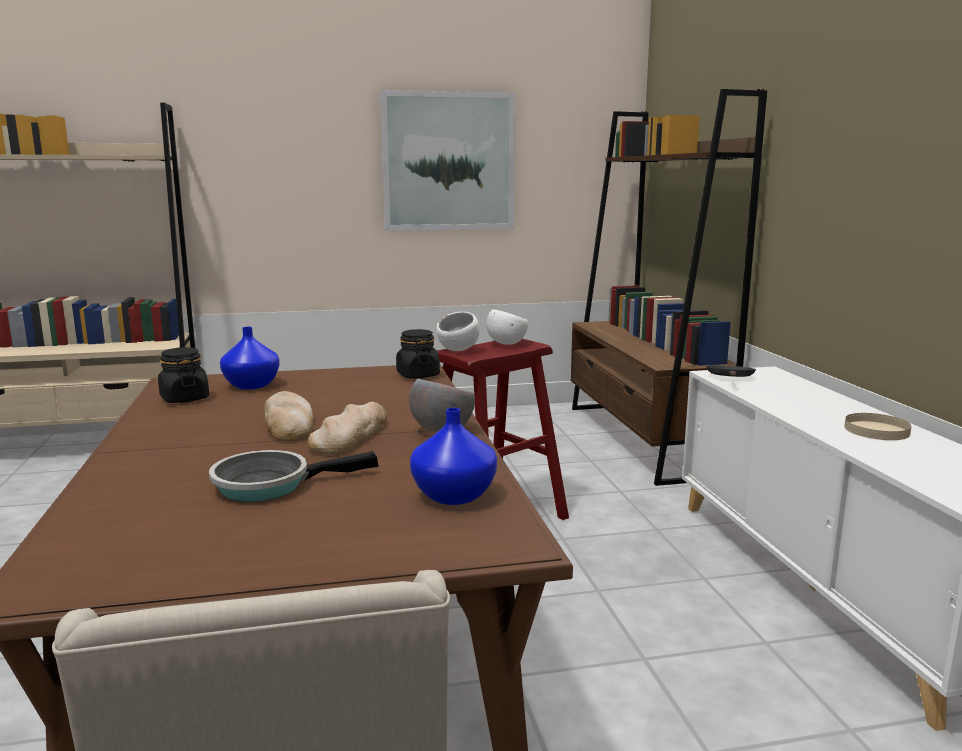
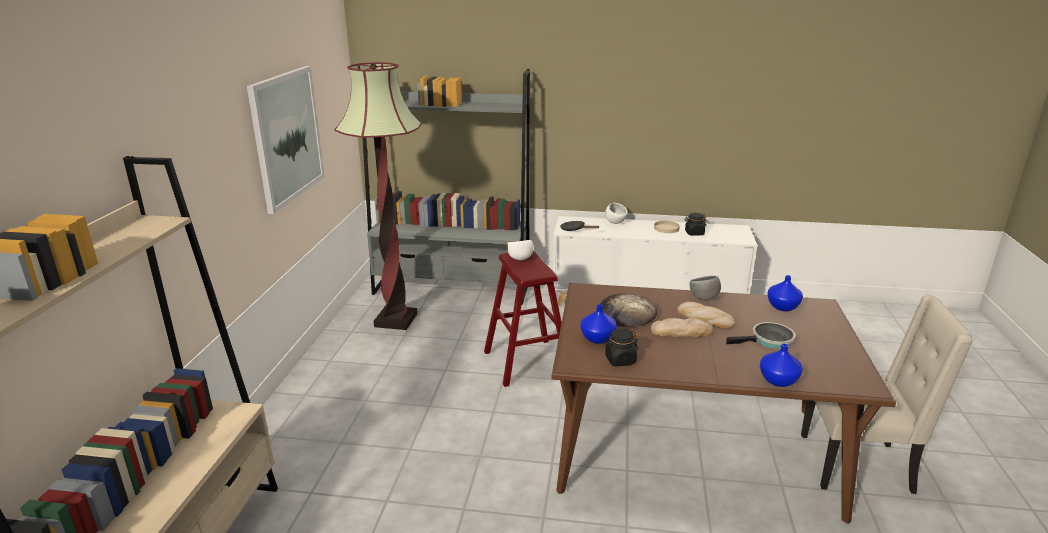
camera: 70 degrees left, 10 degrees up
(94, 495) = (779, 381): none -> blue vase
(270, 484) = (769, 340): frying pan -> frying pan turned 105 degrees counterclockwise
(342, 392) = (626, 314): none -> bread
(417, 375) = (598, 291): black jar -> black jar (694, 233)
(458, 350) = (527, 274): white bowl -> white bowl (615, 222)
(525, 430) = (396, 320): none -> floor lamp
(642, 439) = (452, 289): brown bookcase -> grey bookcase

